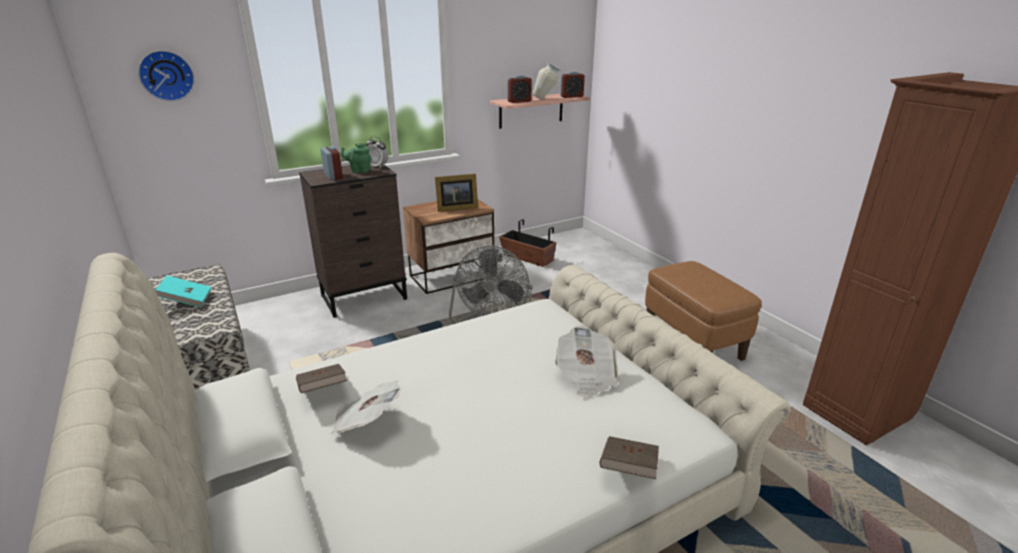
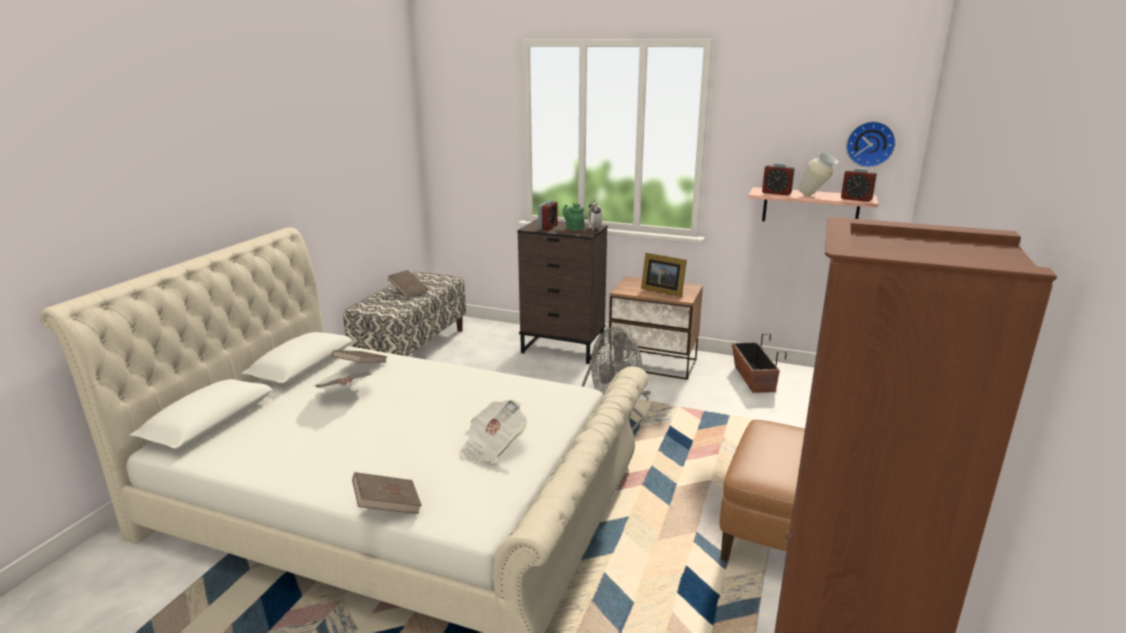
camera: 50 degrees right, 5 degrees down
(166, 75) = (467, 125): wall clock -> wall clock (870, 144)
(186, 301) = (408, 292): turquoise book -> brown book

